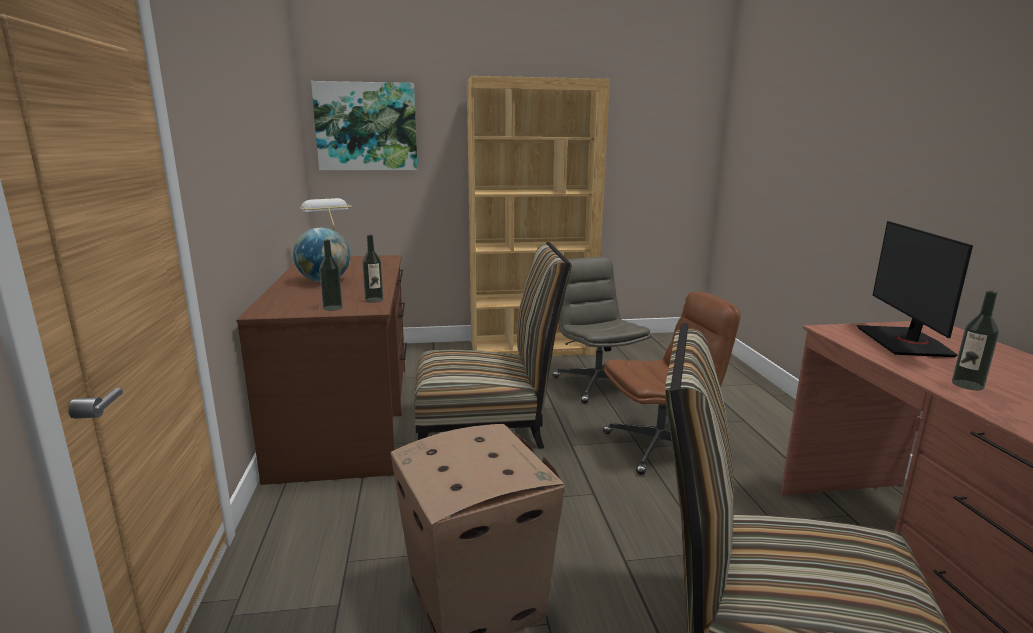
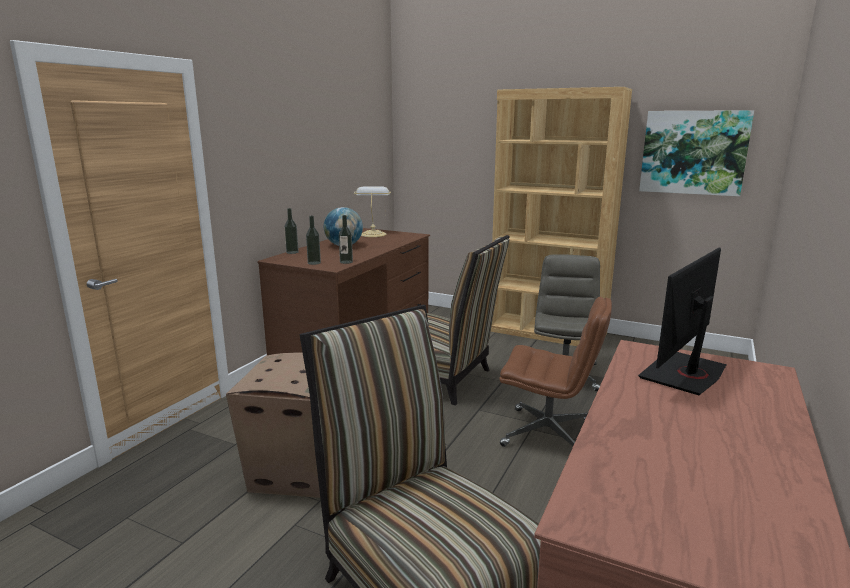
camera: 35 degrees right, 0 degrees up
(366, 127) = (435, 131): picture -> picture (693, 152)
(967, 385) = (639, 414): bottle -> bottle (292, 252)

